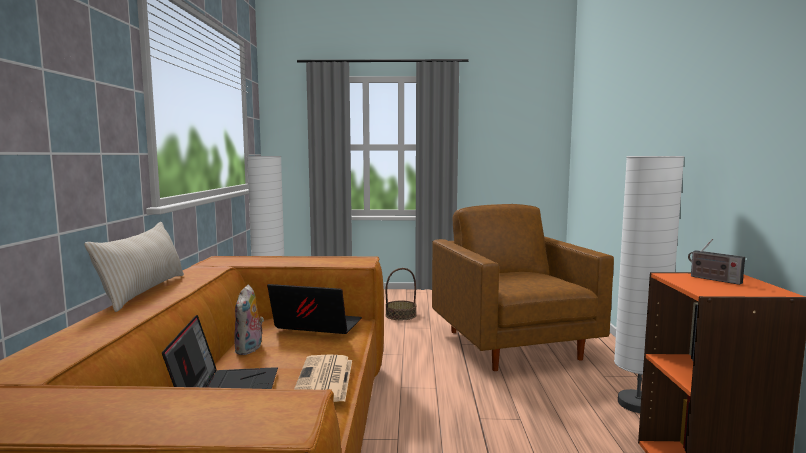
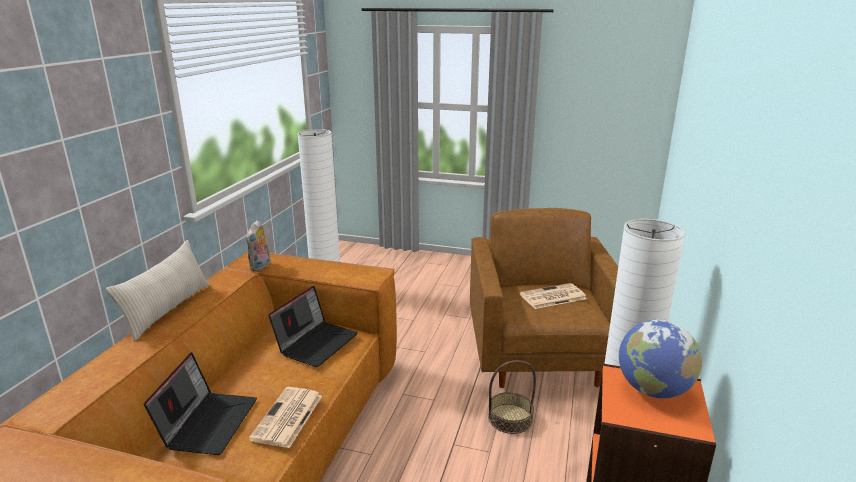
camera: 15 degrees right, 15 degrees up
(250, 349) = (252, 365): plush toy -> plush toy (261, 267)
(315, 326) = (316, 343): laptop -> laptop turned 90 degrees clockwise
(401, 315) = (449, 296): basket -> basket (510, 418)
(527, 276) = (552, 297): none -> newspaper
(713, 279) = (653, 390): radio -> globe

